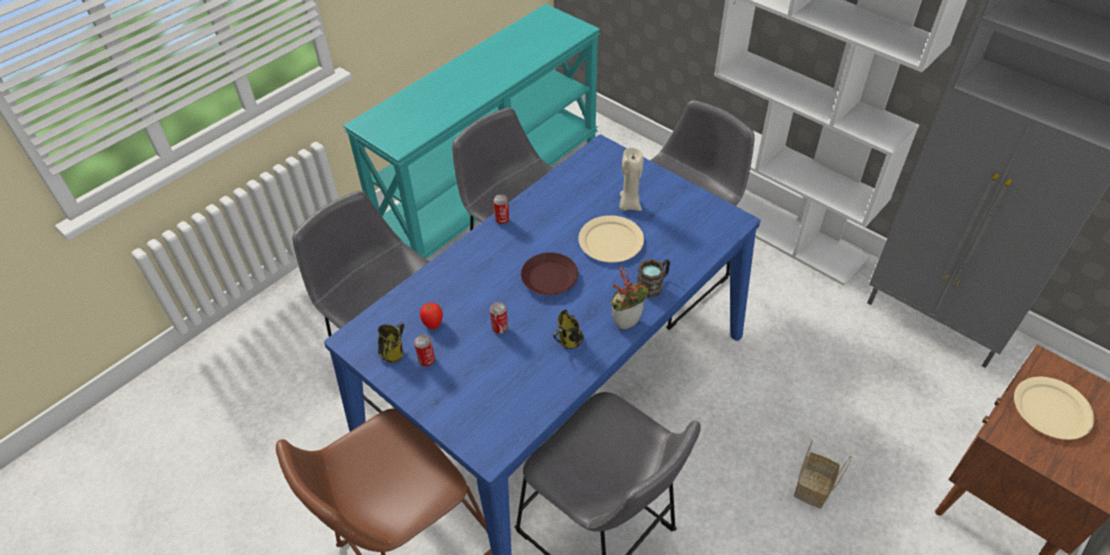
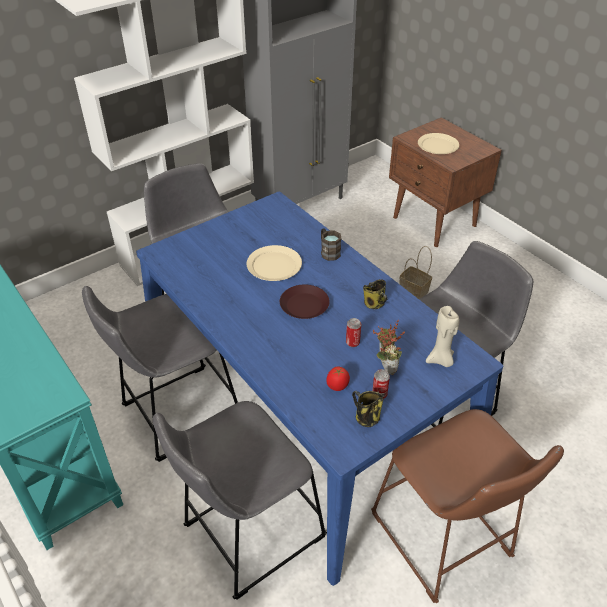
camera: 80 degrees left, 5 degrees down
(502, 220) = (221, 326): can -> none
(627, 320) = (360, 271): potted plant -> potted plant (385, 367)
(629, 205) = (236, 249): beige candle -> beige candle (440, 360)

